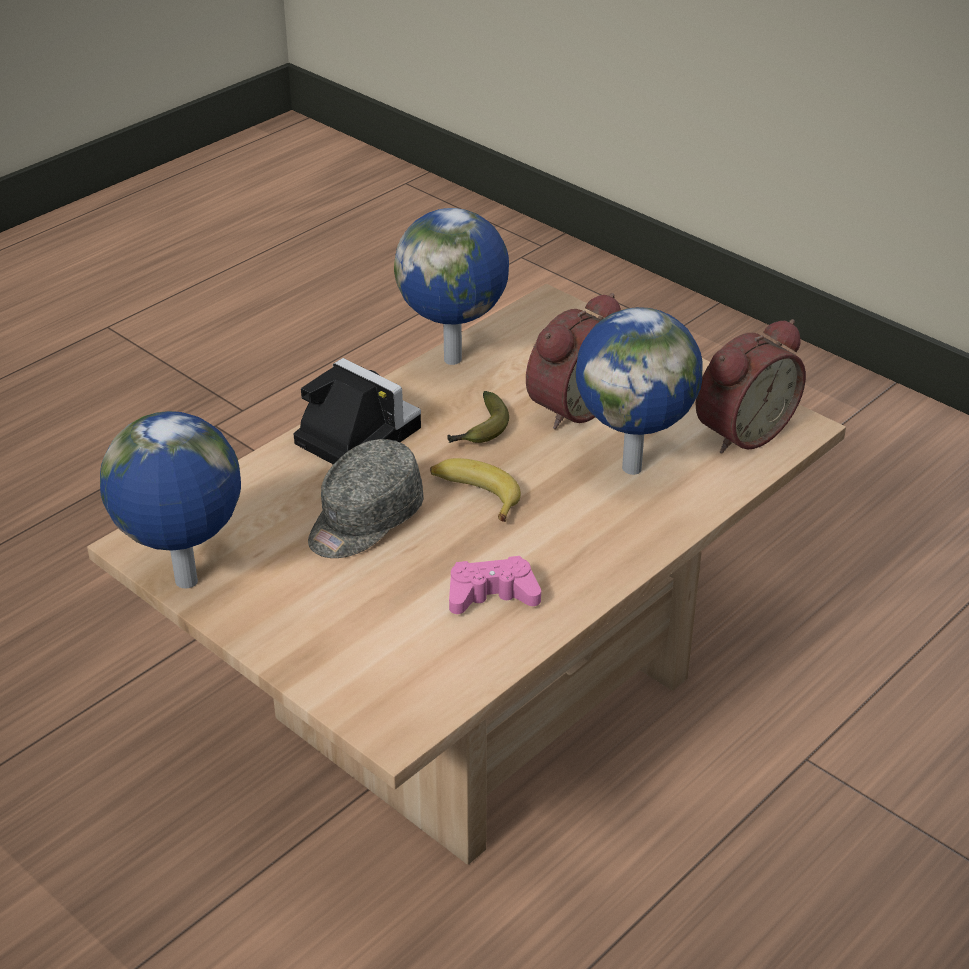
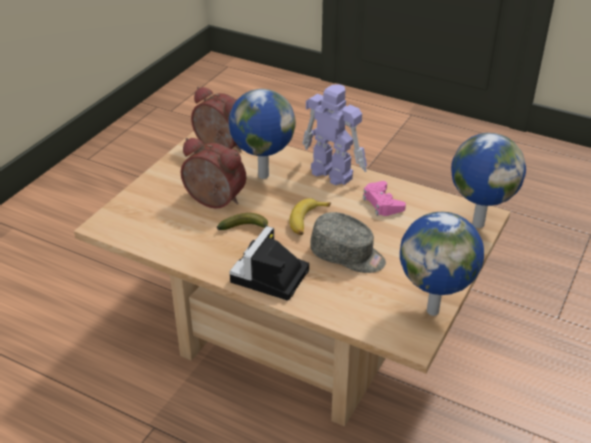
camera: 105 degrees left, 0 degrees up
(455, 359) = (175, 252): globe -> globe (477, 223)
(617, 551) = (331, 172): none -> toy robot

